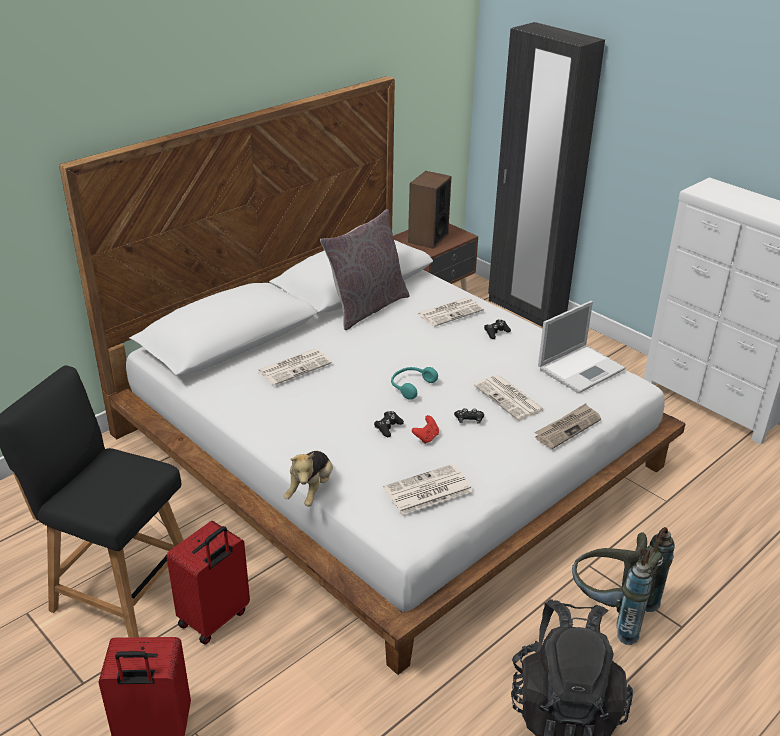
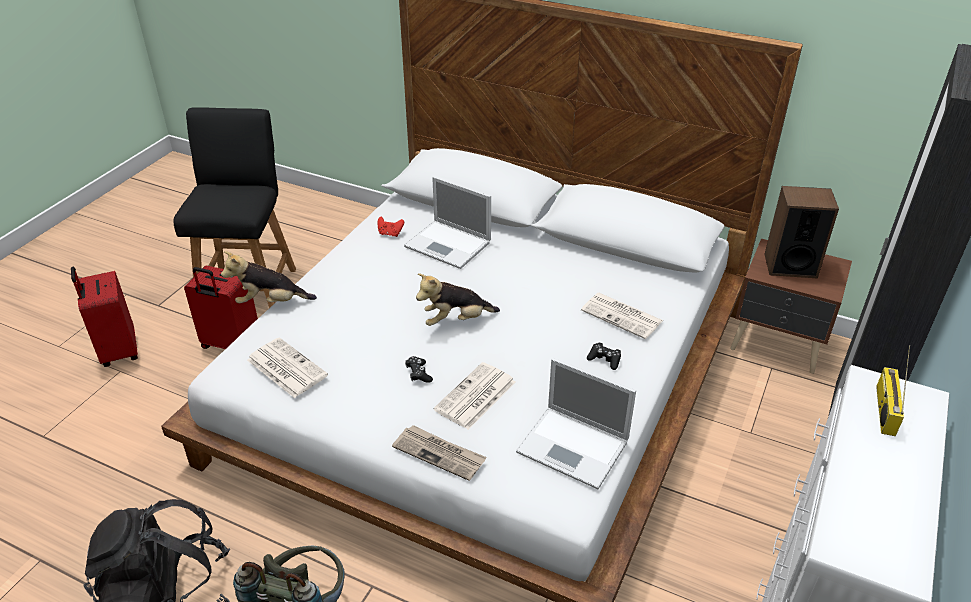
camera: 70 degrees right, 5 degrees up
(295, 367) = (449, 245): newspaper -> laptop
(366, 307) = (588, 259): grey pillow -> none
(388, 428) = (375, 321): black game controller -> none
(411, 386) = (456, 320): turquoise headphones -> plush toy
(426, 437) = (374, 351): red game controller -> red game controller (390, 233)
(719, 194) = (884, 409): none -> radio

